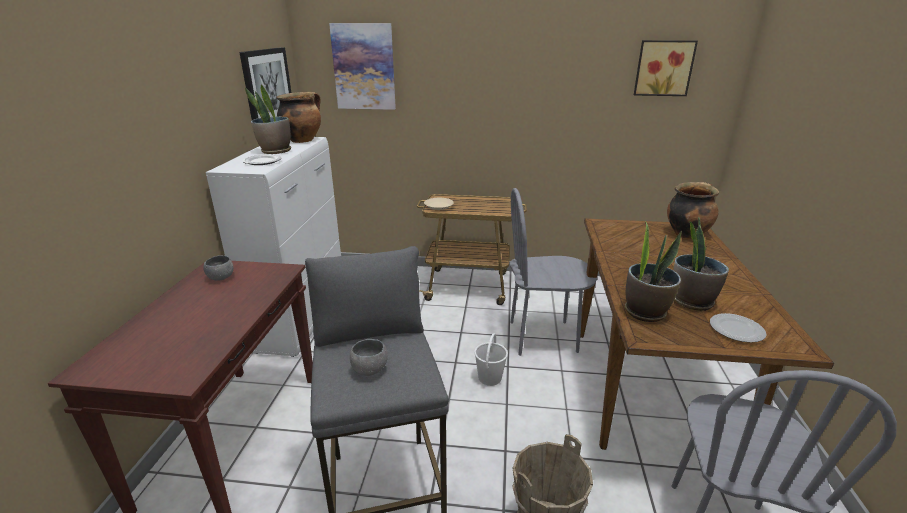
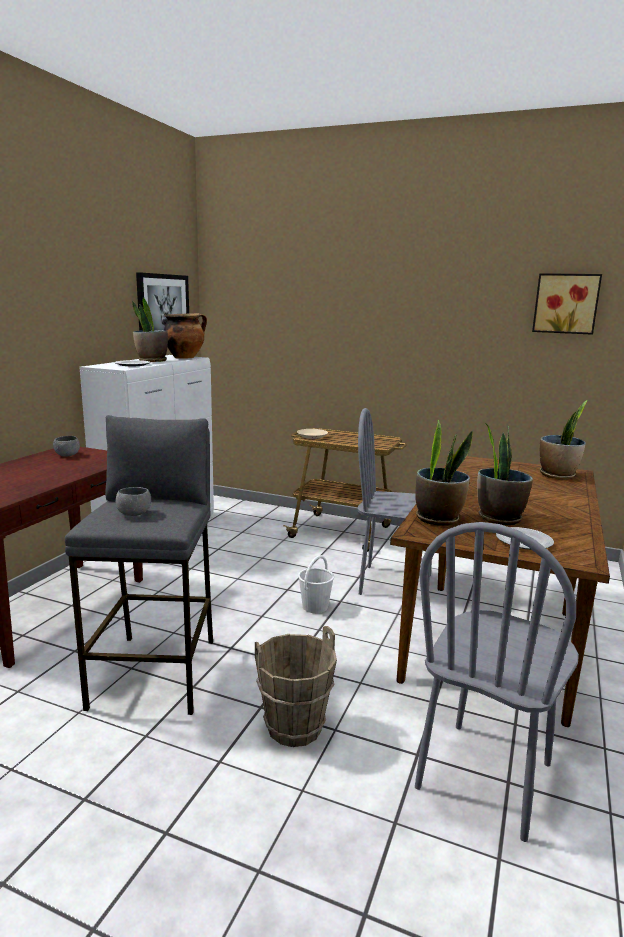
camera: 15 degrees right, 10 degrees down
(364, 67) = (260, 297): picture -> none
(686, 234) = (557, 475): cooking pot -> potted plant

